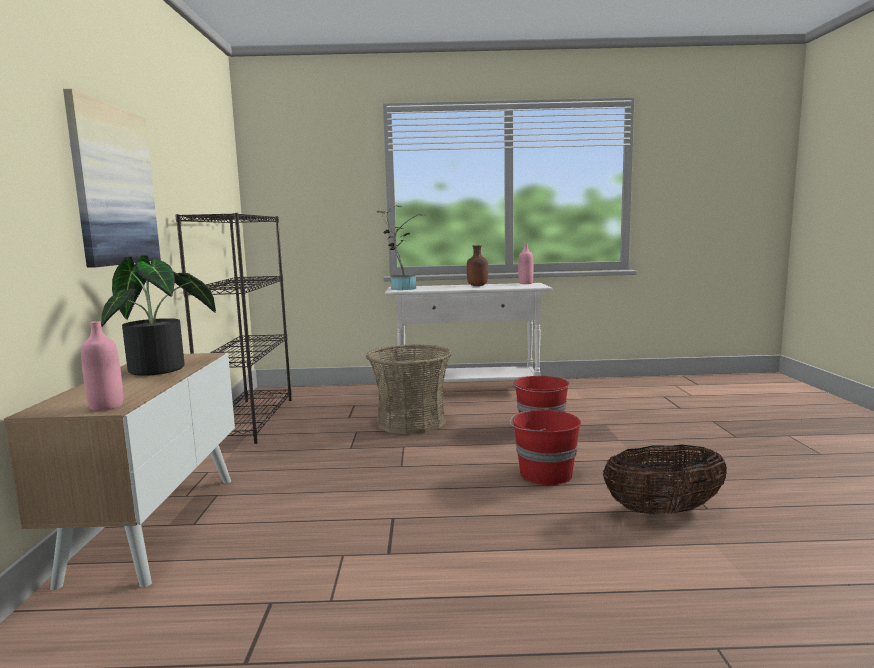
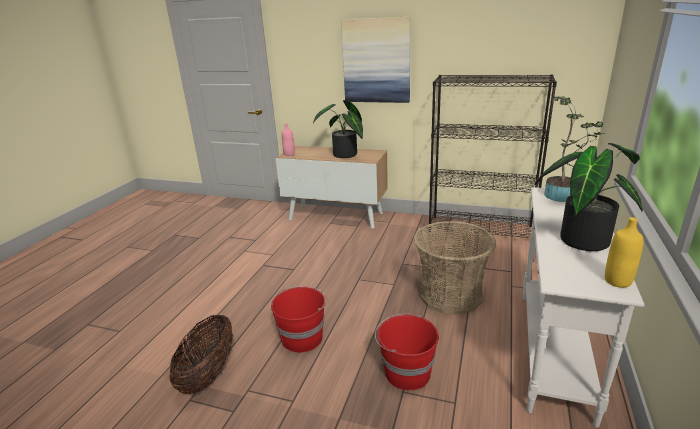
camera: 110 degrees right, 15 degrees up
(477, 286) = (581, 238): brown bottle -> potted plant
(525, 283) = (617, 281): pink bottle -> yellow bottle

